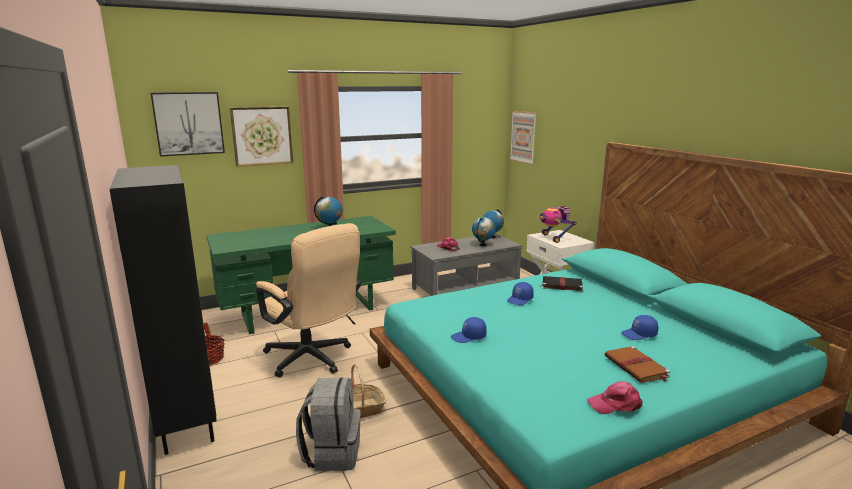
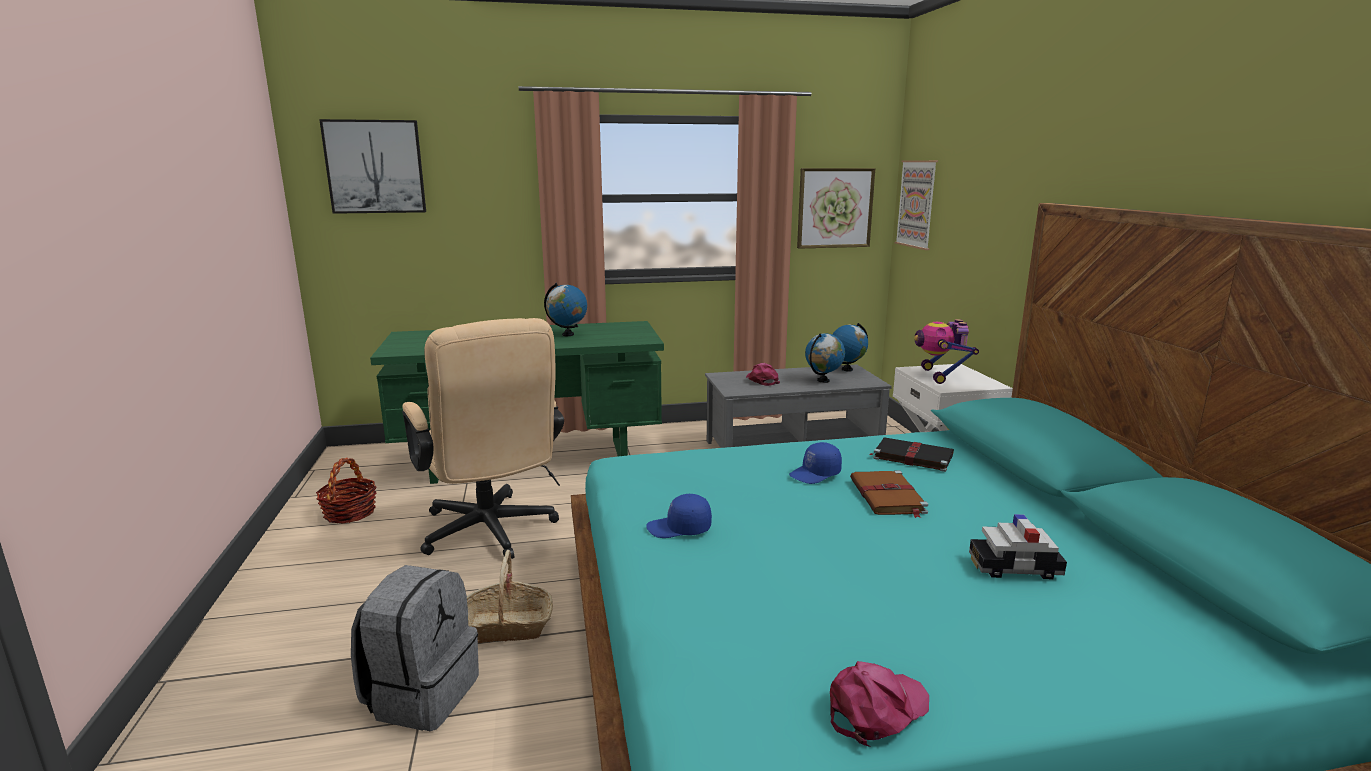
camera: 15 degrees right, 0 degrees up
(185, 421) = (257, 603): black bookcase -> none
(262, 136) = (483, 189): picture -> picture (835, 208)
(616, 404) = (876, 710): pink cap -> pink cap turned 135 degrees clockwise
(637, 367) = (969, 634): brown book -> brown book (887, 497)
(639, 334) = (1014, 567): blue cap -> toy car

